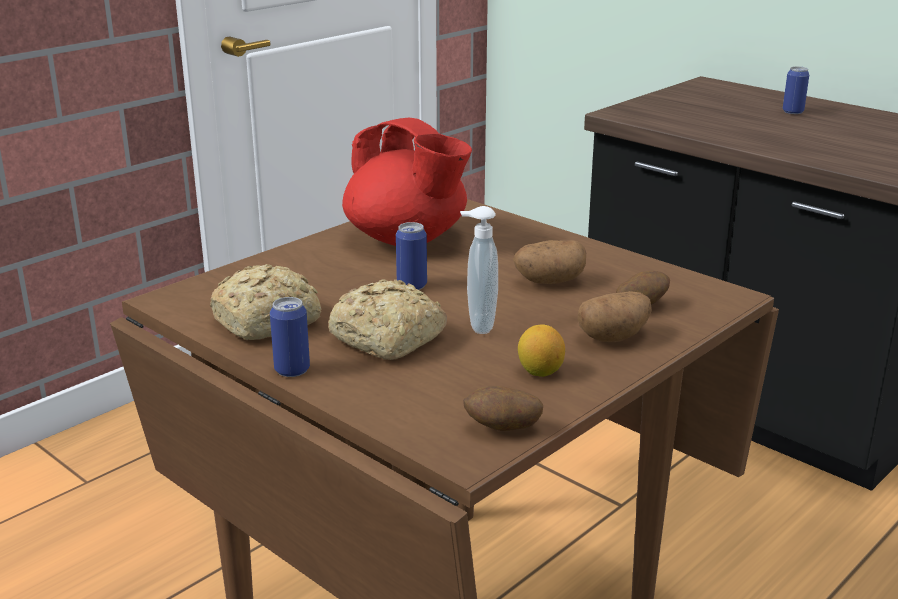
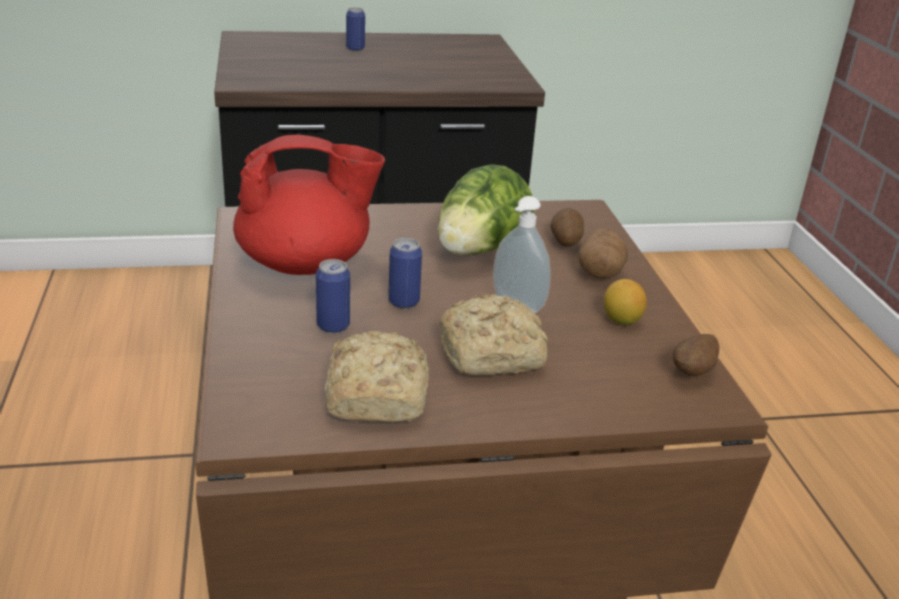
camera: 55 degrees left, 5 degrees up
(292, 370) = (494, 421): can -> can (333, 326)
(549, 282) = (479, 250): potato -> lettuce

